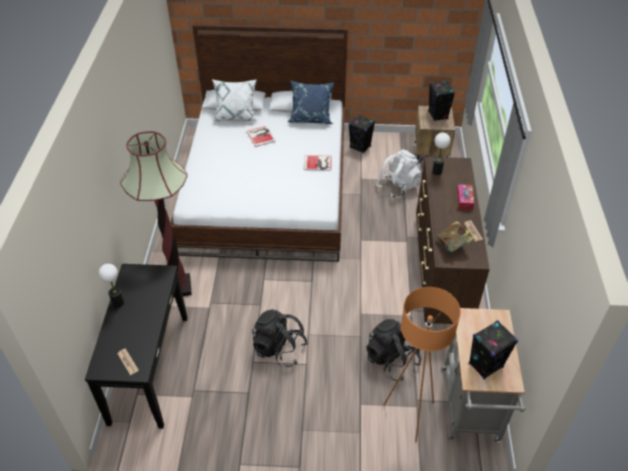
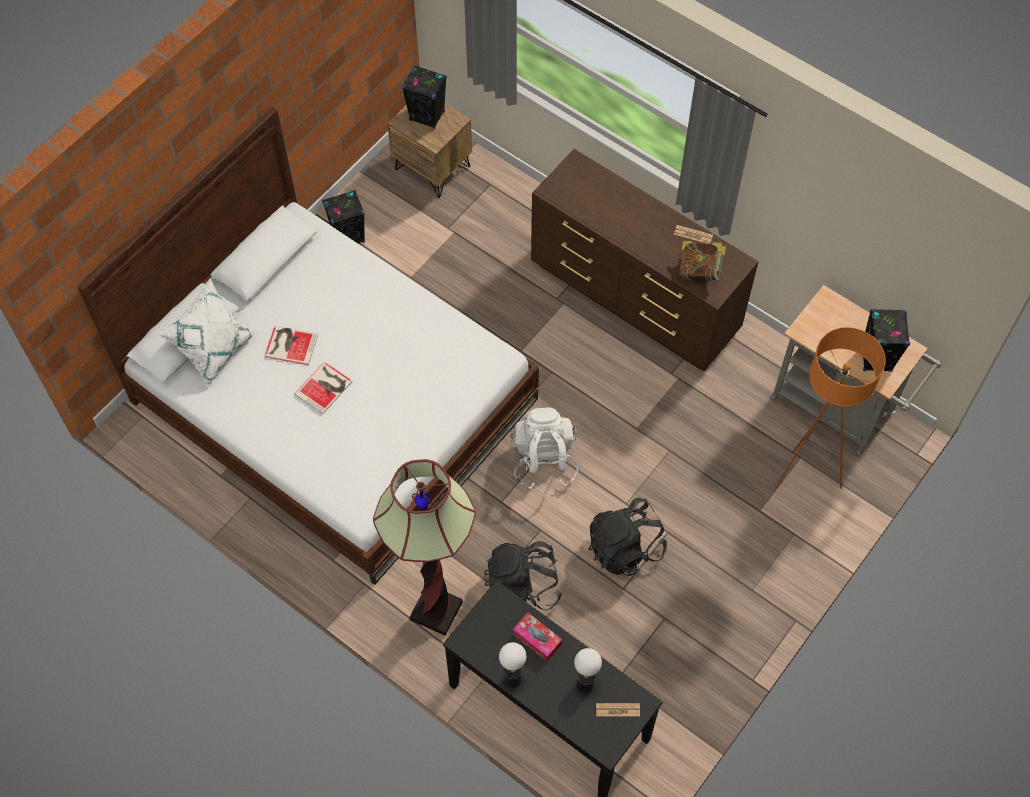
camera: 55 degrees left, 15 degrees up
(311, 118) = (303, 261): blue pillow -> none
(318, 163) = (407, 311): book -> book (325, 387)
(391, 360) = (725, 441): black backpack -> black backpack (522, 586)
(398, 187) = (462, 246): white backpack -> white backpack (544, 460)
(437, 172) = (570, 199): table lamp -> table lamp (585, 684)
(464, 200) = (639, 207): tissue box -> tissue box (537, 639)

